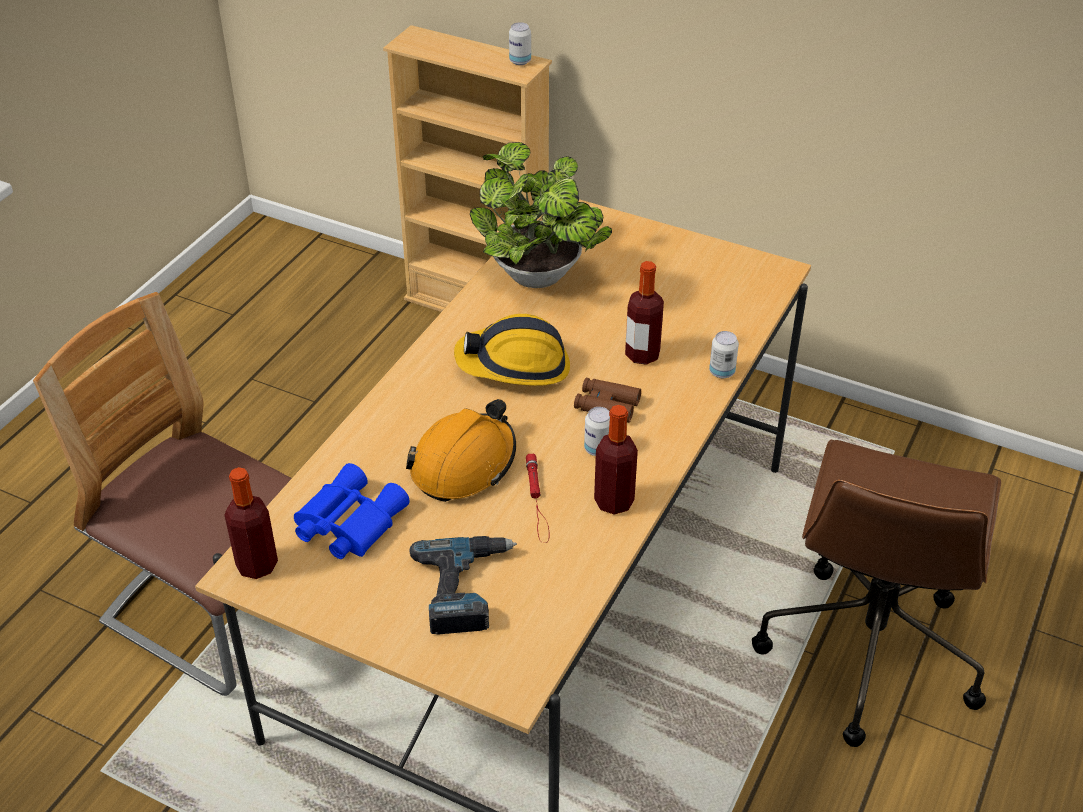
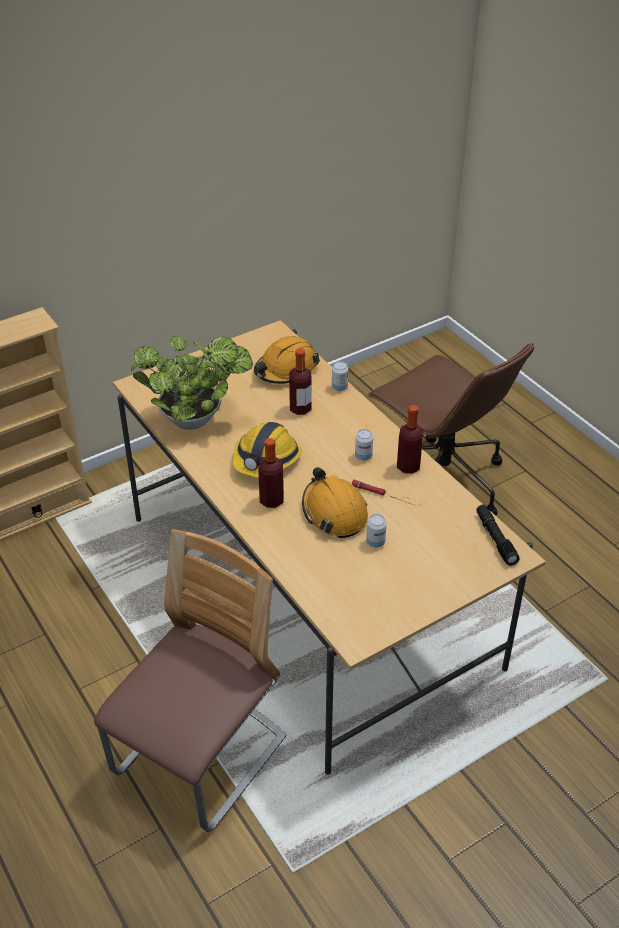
camera: 60 degrees left, 0 degrees up
(220, 610) = (200, 757): chair -> chair turned 150 degrees clockwise
(257, 565) = (353, 631): bottle -> bottle (271, 500)
(347, 522) = (346, 579): blue binoculars -> none
(466, 589) = (434, 547): power drill -> none
(520, 61) = (30, 318): can -> can (375, 542)
(533, 651) = (495, 539): none -> black flashlight
(606, 405) = (331, 439): brown binoculars -> none
(710, 311) = (286, 370): none -> orange hard hat

